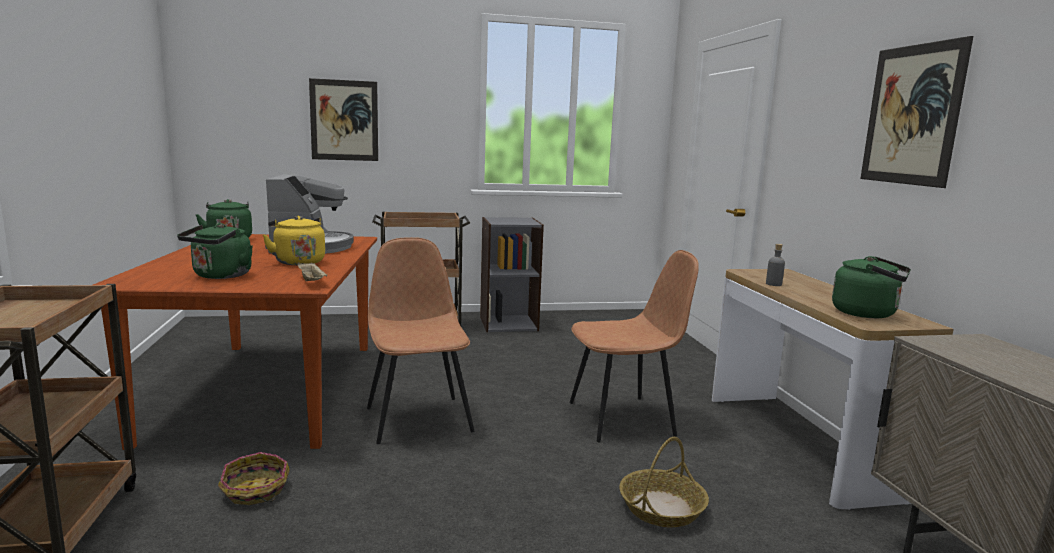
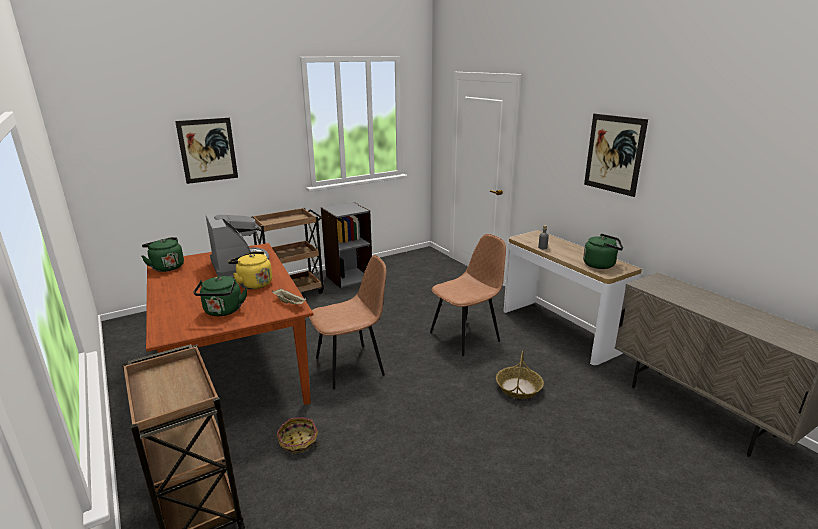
camera: 20 degrees left, 10 degrees up
(418, 418) = (351, 366): brown chair -> brown chair turned 105 degrees clockwise

